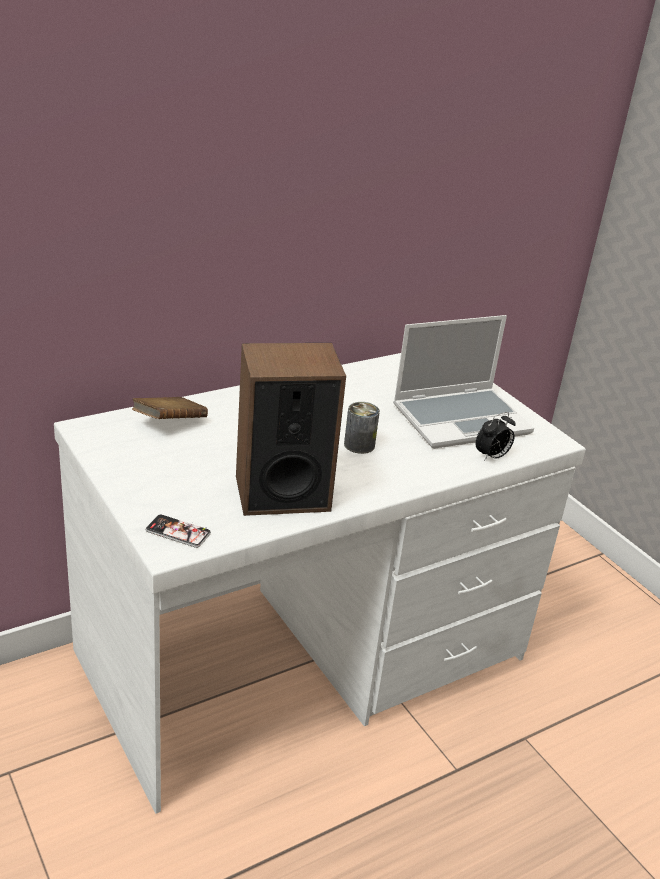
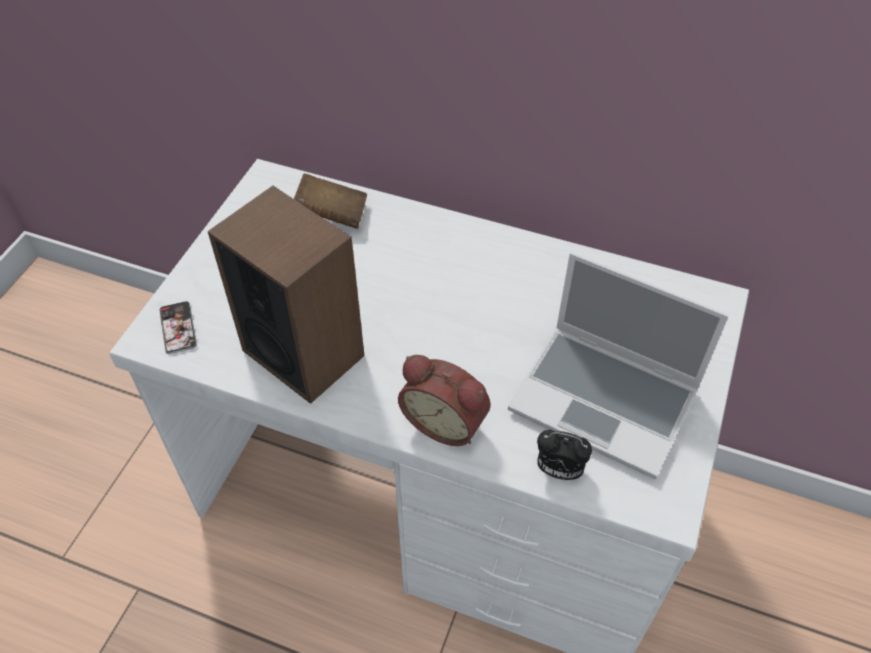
camera: 55 degrees right, 20 degrees up
(359, 445) = (449, 353): can -> none
(411, 472) = (446, 421): none -> alarm clock

